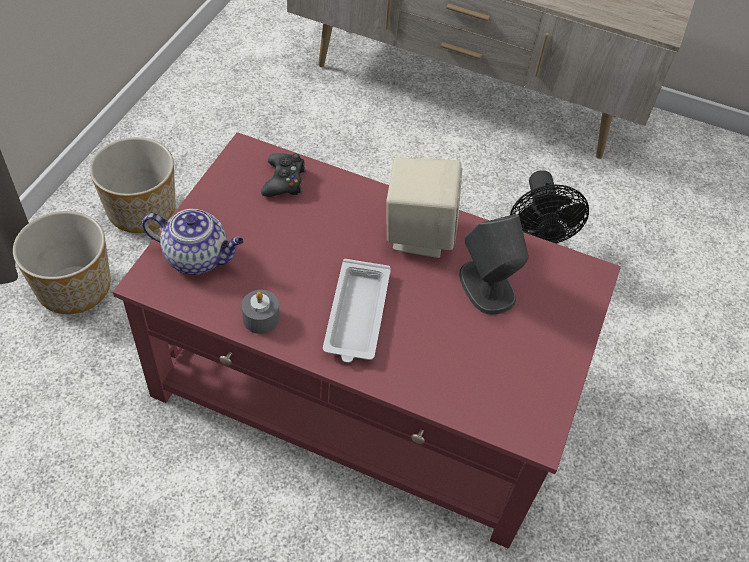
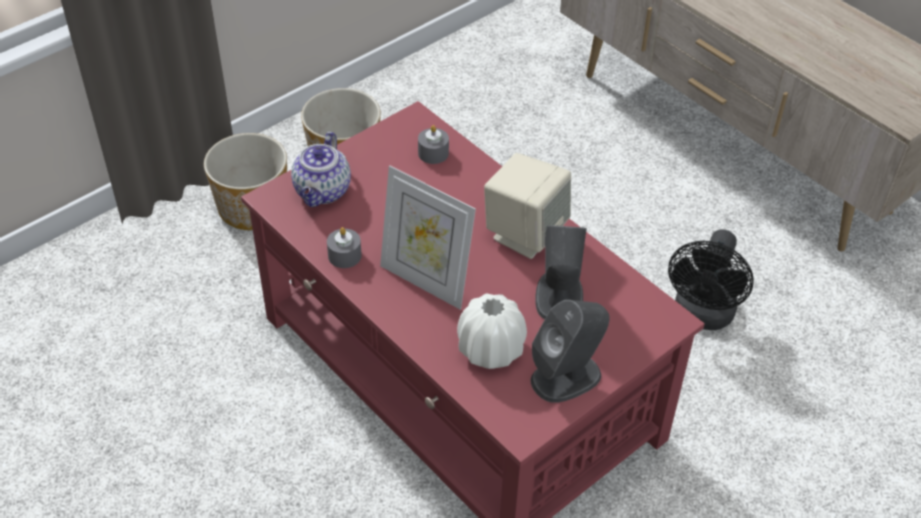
camera: 30 degrees right, 5 degrees down
(198, 257) = (323, 192): teapot -> teapot turned 60 degrees clockwise
(284, 181) = (433, 153): black game controller -> grey candle
(356, 316) = (426, 281): white tray -> picture frame
(459, 364) = (490, 350): none -> white vase
(543, 365) = (566, 377): none -> grey speaker

